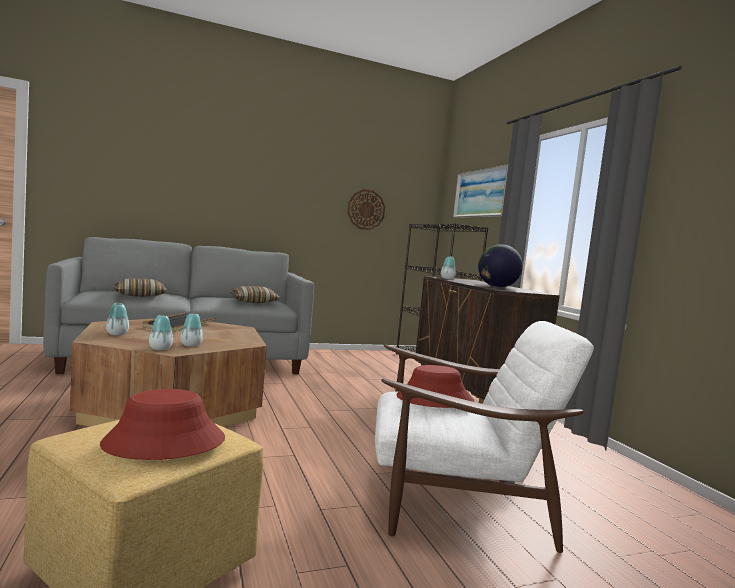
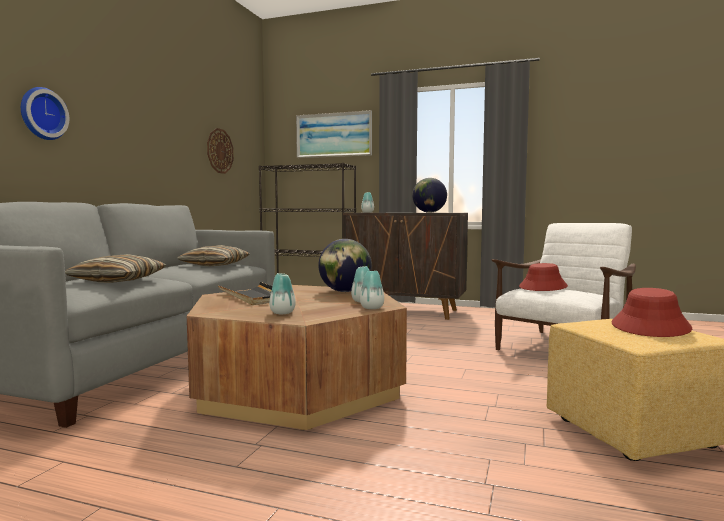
camera: 50 degrees left, 0 degrees up
(180, 183) = (42, 114): none -> wall clock
(236, 339) = (345, 291): none -> globe

